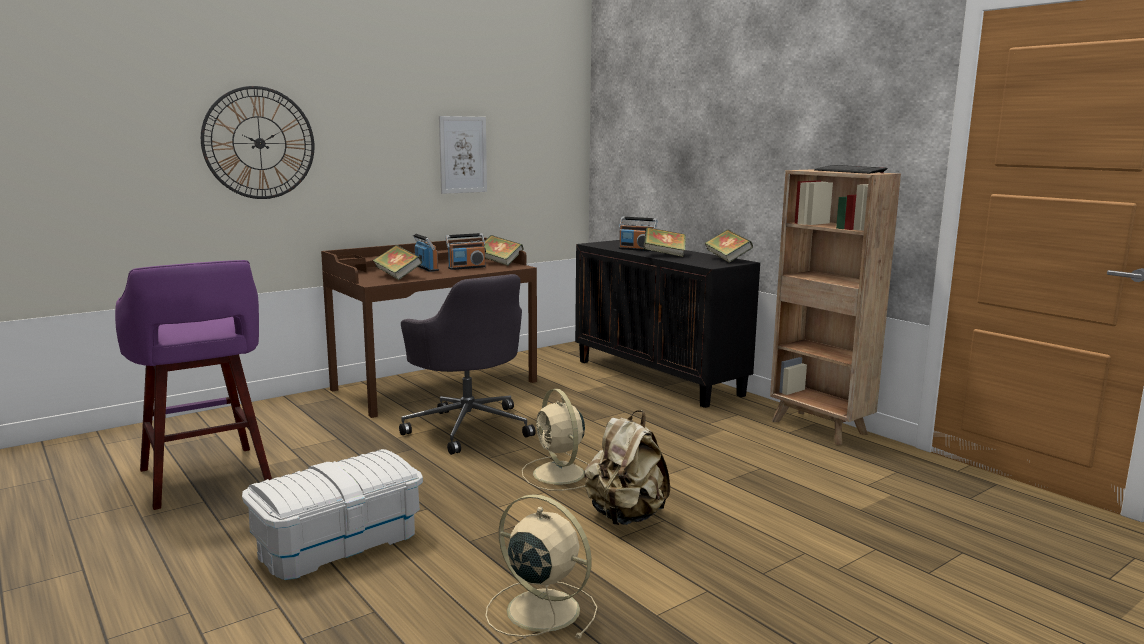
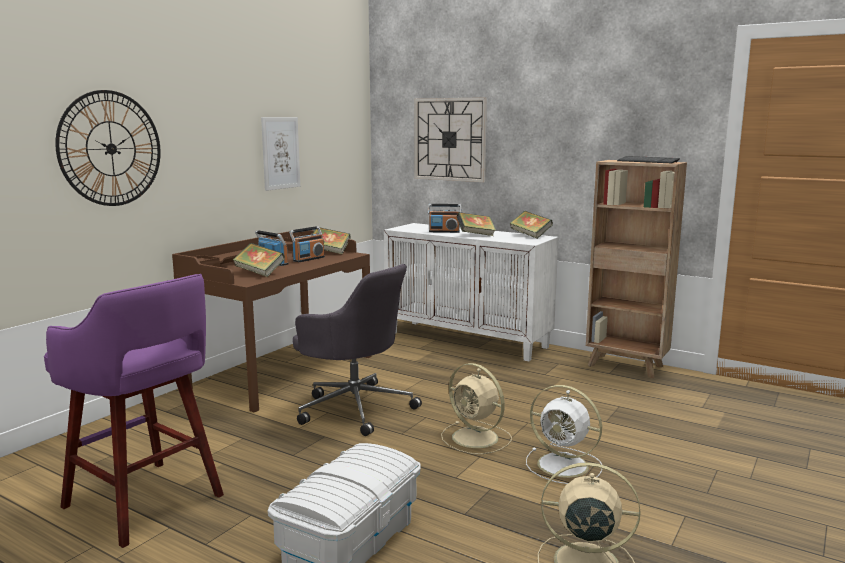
camera: 20 degrees left, 0 degrees up
(626, 516) = (565, 466): beige backpack -> white fan
(659, 378) = (468, 340): black cabinet -> white cabinet
(660, 144) = (450, 139): none -> wall clock

